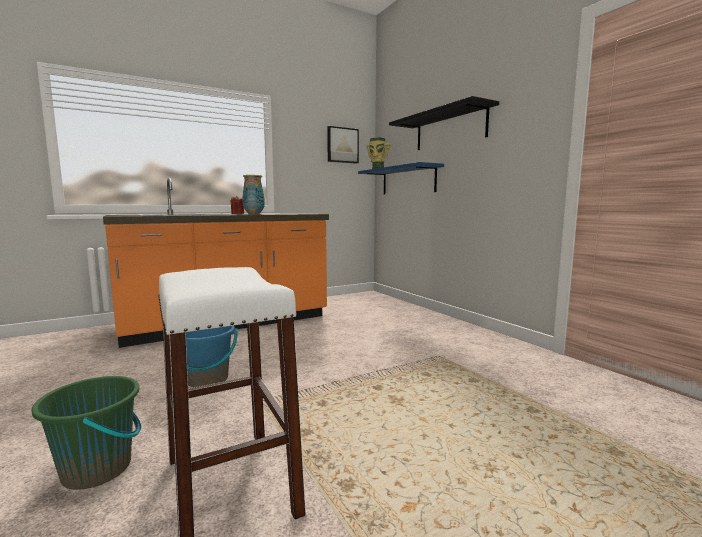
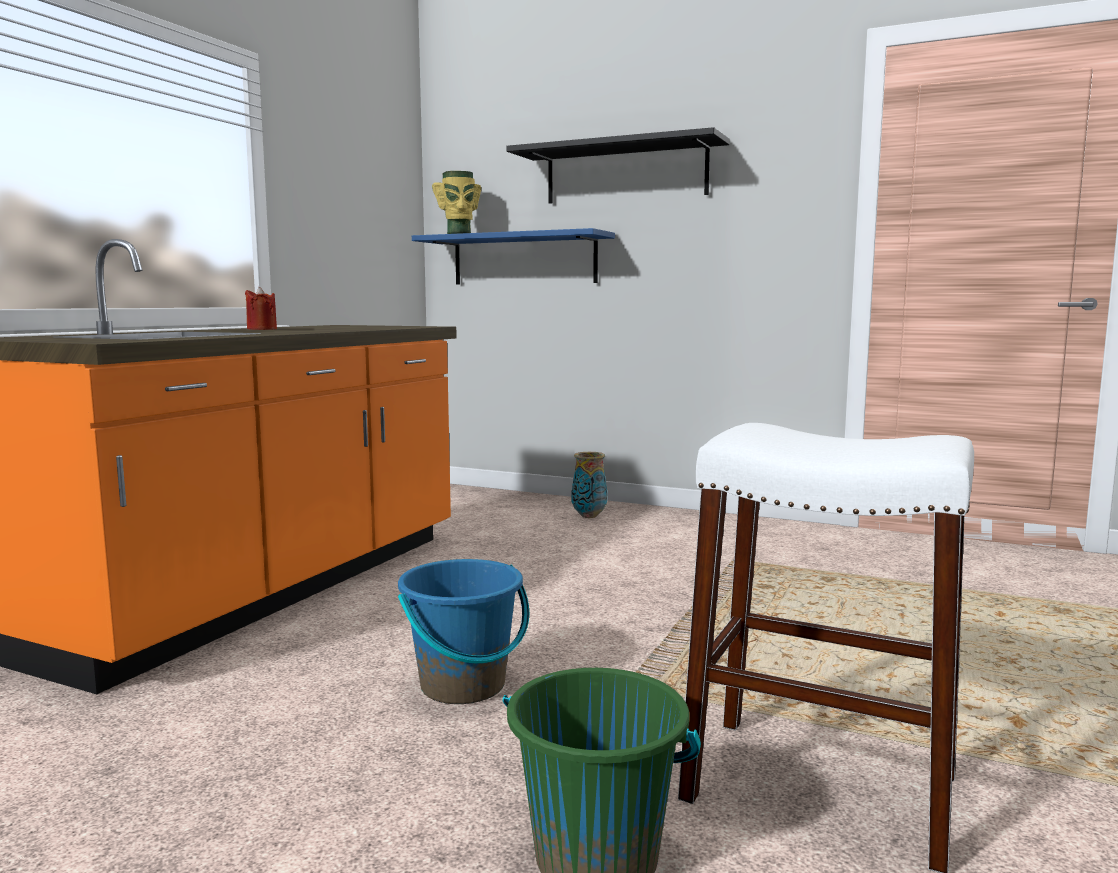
camera: 35 degrees left, 0 degrees up
(254, 214) = (331, 329): vase -> vase (589, 516)
(342, 145) = (377, 179): picture -> none

